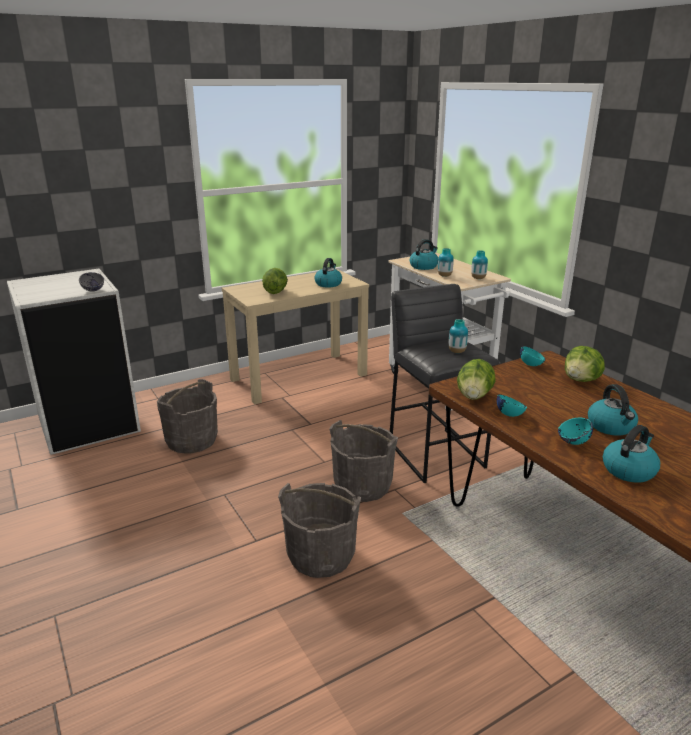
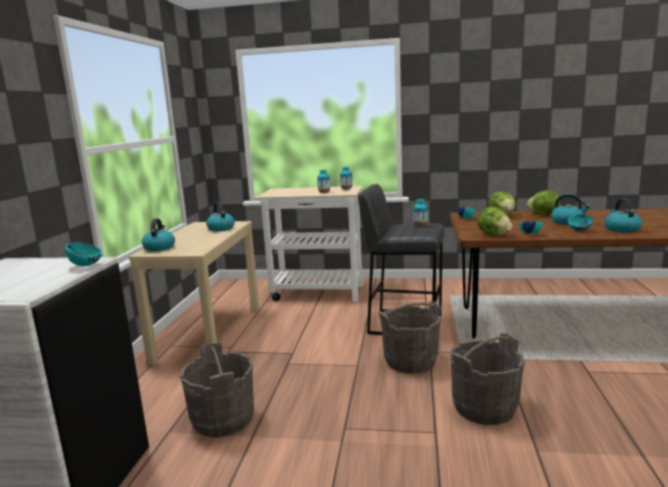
camera: 50 degrees left, 10 degrees down
(93, 290) = (86, 265): grey bowl -> turquoise bowl
(275, 292) = (194, 243): lettuce -> lettuce (543, 215)
(424, 266) = (293, 193): kettle -> kettle (159, 248)

